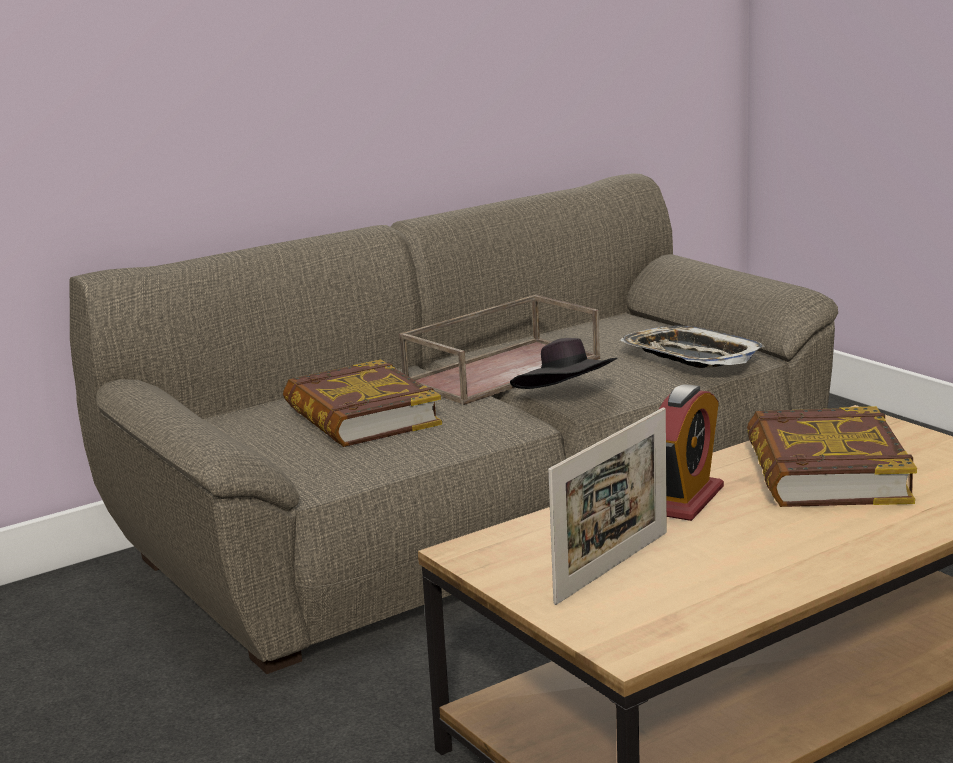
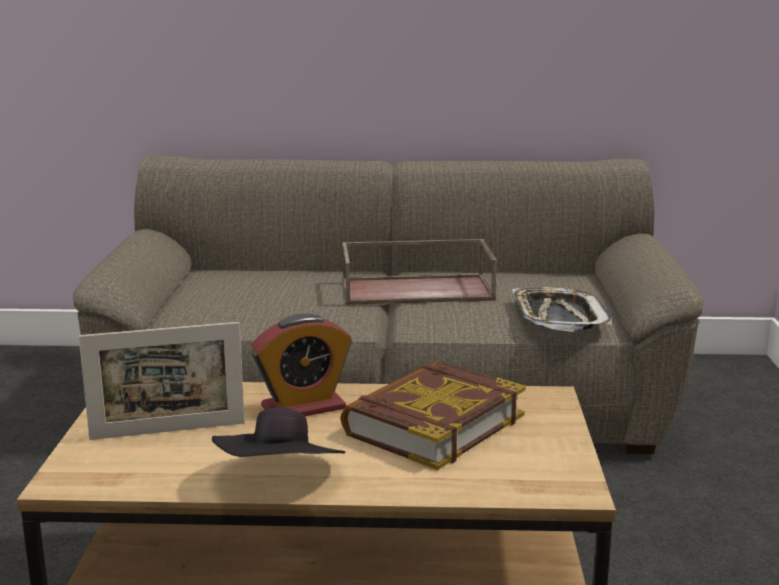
camera: 35 degrees right, 0 degrees up
(360, 416) = (276, 293): book -> none
(566, 400) = (411, 321): black hat -> black hat (281, 479)

